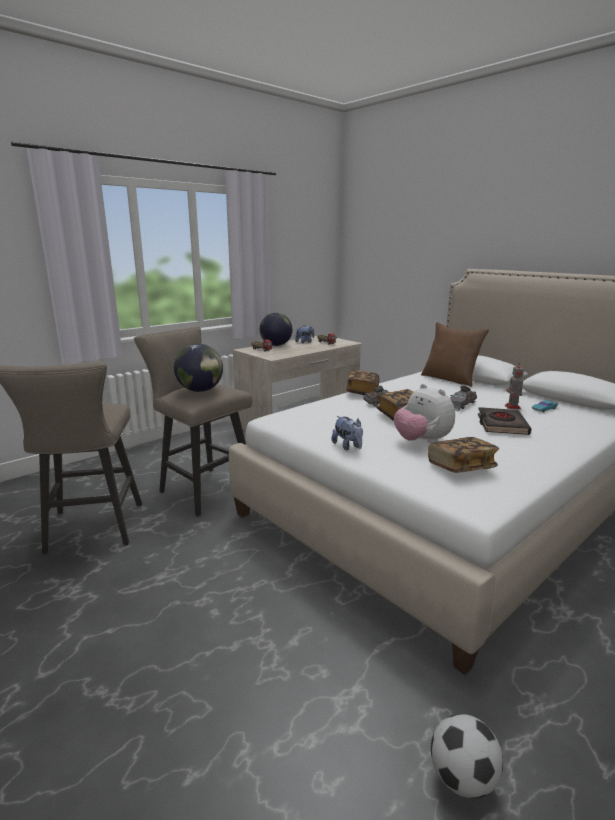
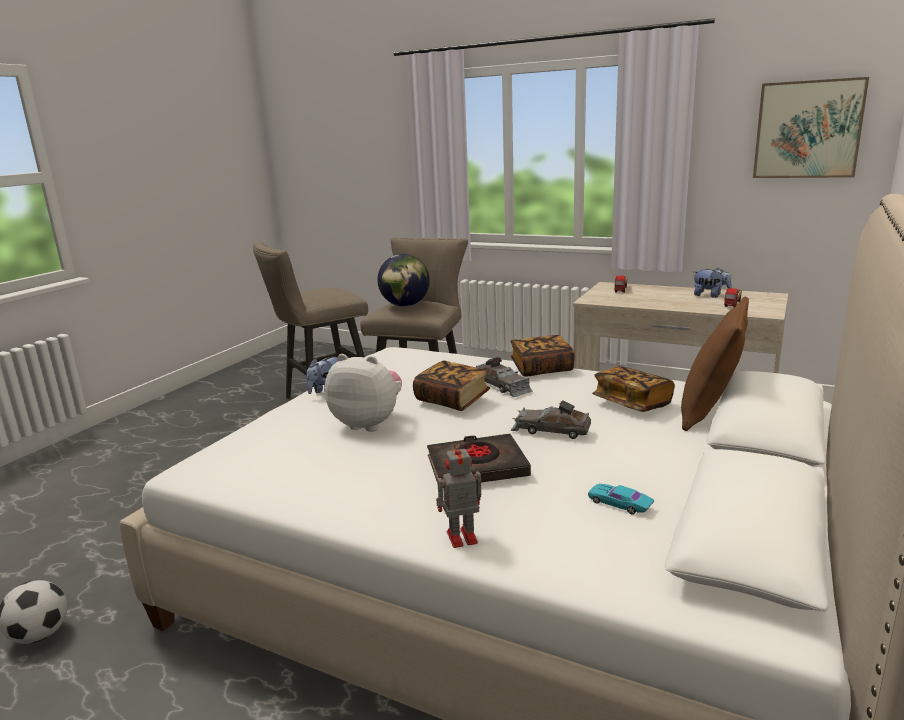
camera: 70 degrees right, 0 degrees up
(276, 345) = (659, 289): globe -> none
(310, 244) = (808, 129): none -> picture
(422, 441) = (369, 423): plush toy -> plush toy turned 75 degrees clockwise
(461, 467) = (290, 451): book -> book (632, 403)
(512, 407) = (594, 473): toy robot -> toy robot (460, 537)

